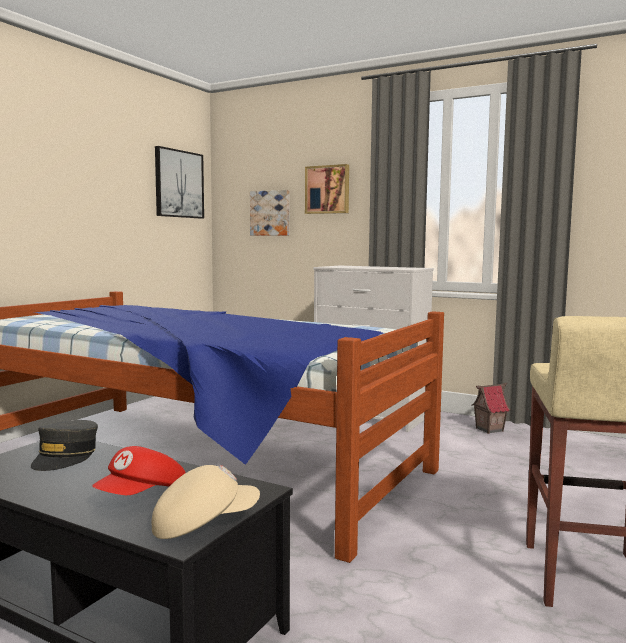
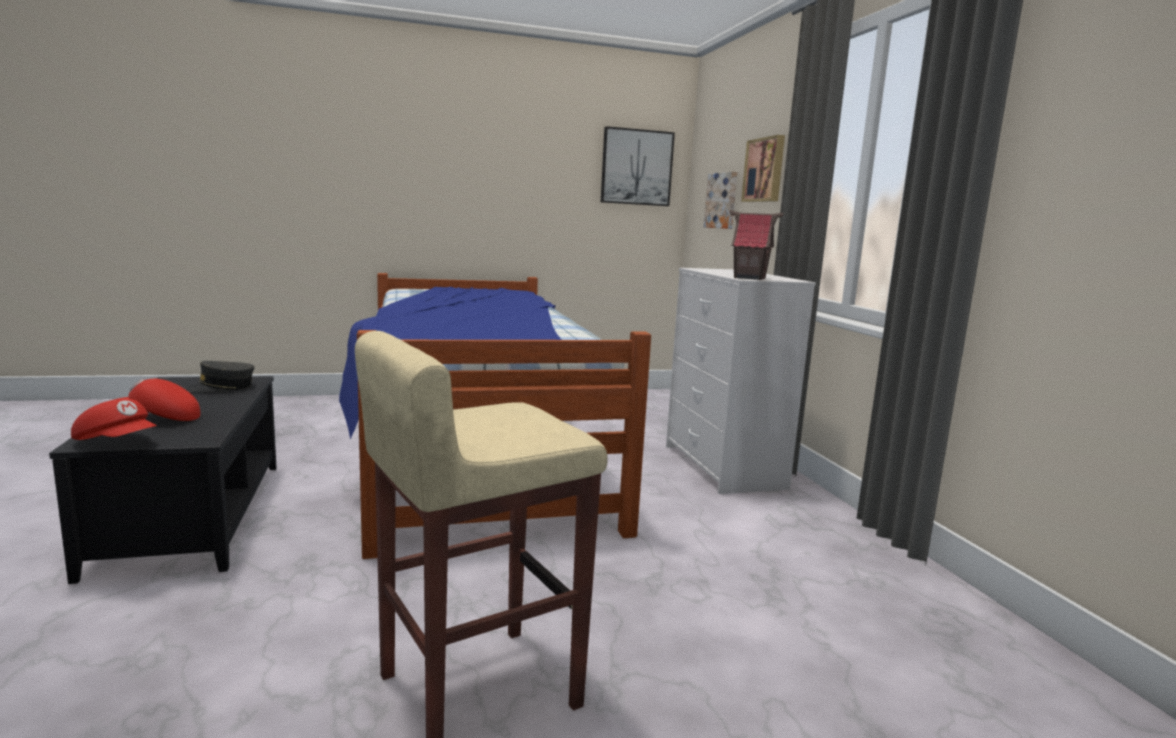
camera: 45 degrees right, 5 degrees up
(204, 524) = (118, 442): beige cap -> red cap
(489, 429) = (829, 529): toy house -> toy house (749, 278)

